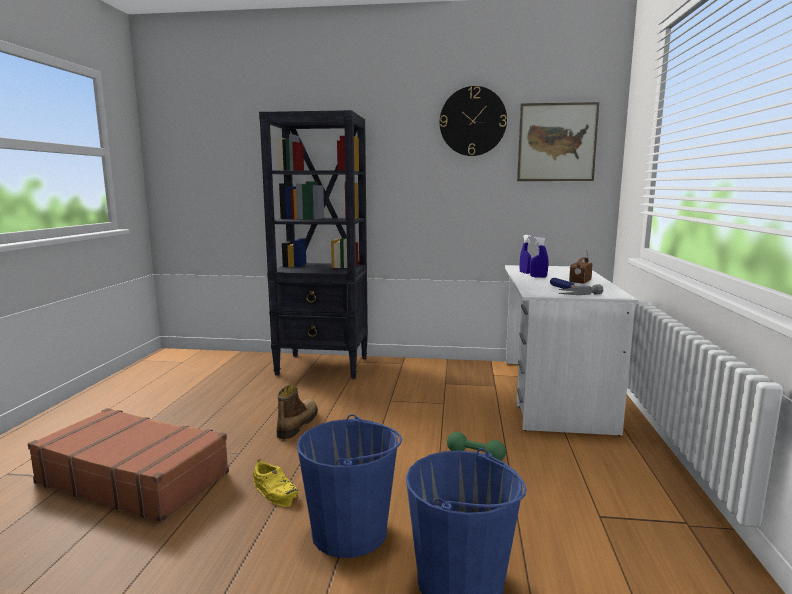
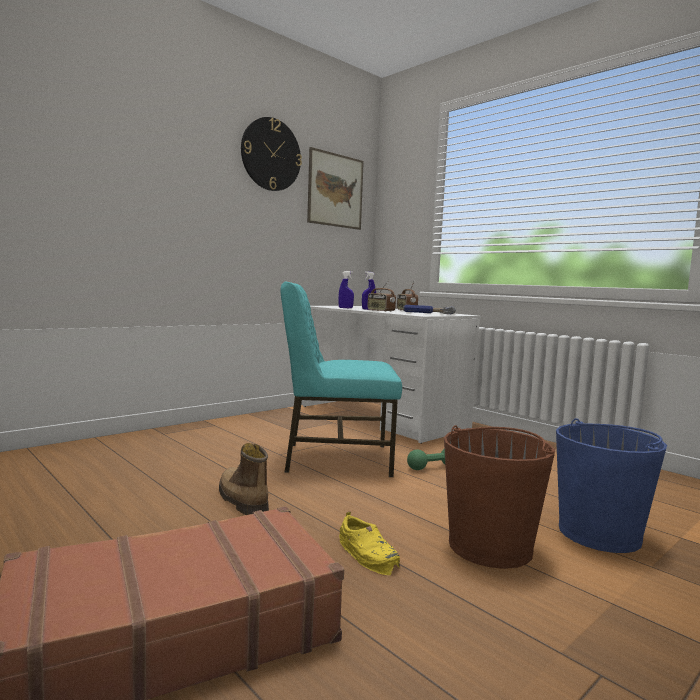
camera: 50 degrees left, 5 degrees down
(275, 491) = (368, 554): yellow shoe -> yellow shoe turned 60 degrees clockwise
(323, 366) = (130, 446): black bookcase -> none
(350, 532) = (490, 546): blue bucket -> brown bucket
(418, 418) = (336, 458): none -> turquoise chair
(533, 281) = (380, 311): none -> radio

